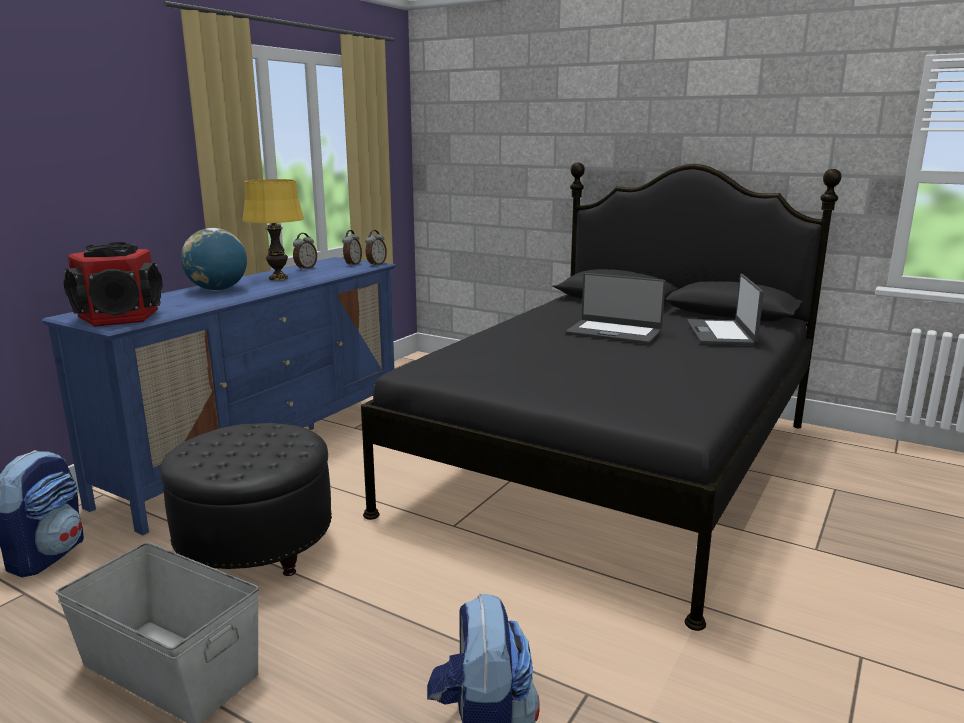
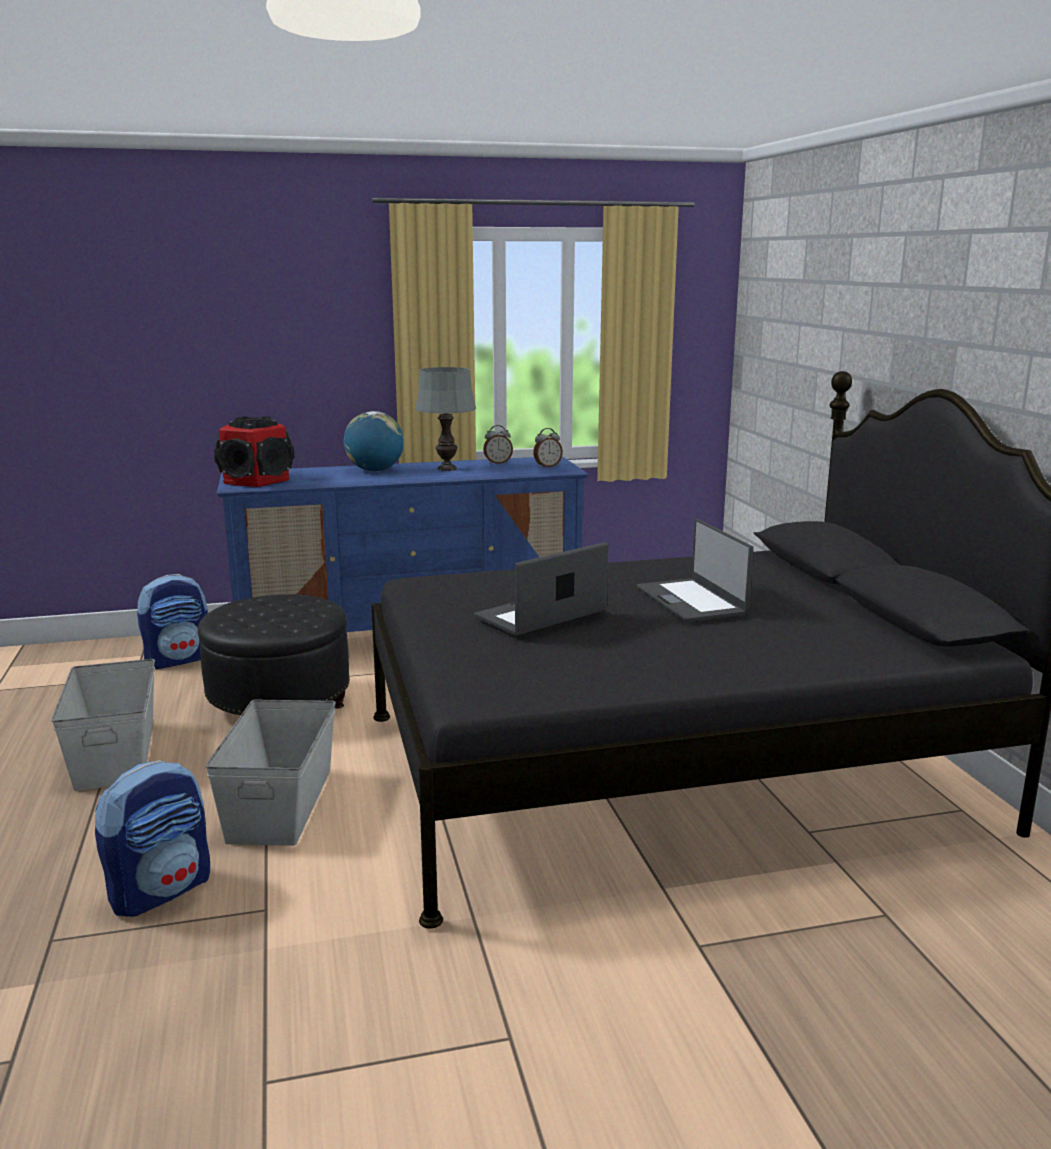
camera: 45 degrees right, 0 degrees up
(278, 278) = (446, 469): yellow table lamp -> grey table lamp
(376, 264) = (566, 470): alarm clock -> none
(428, 617) = (279, 805): none -> grey storage box
(721, 333) = (817, 638): laptop -> laptop (542, 615)

